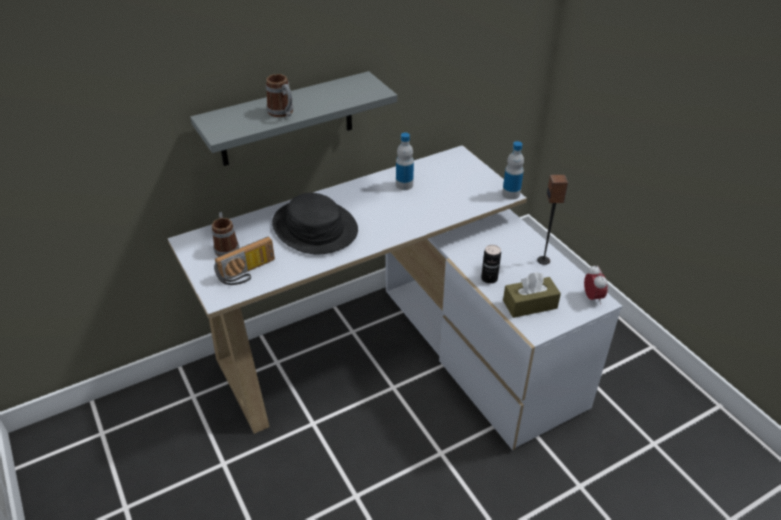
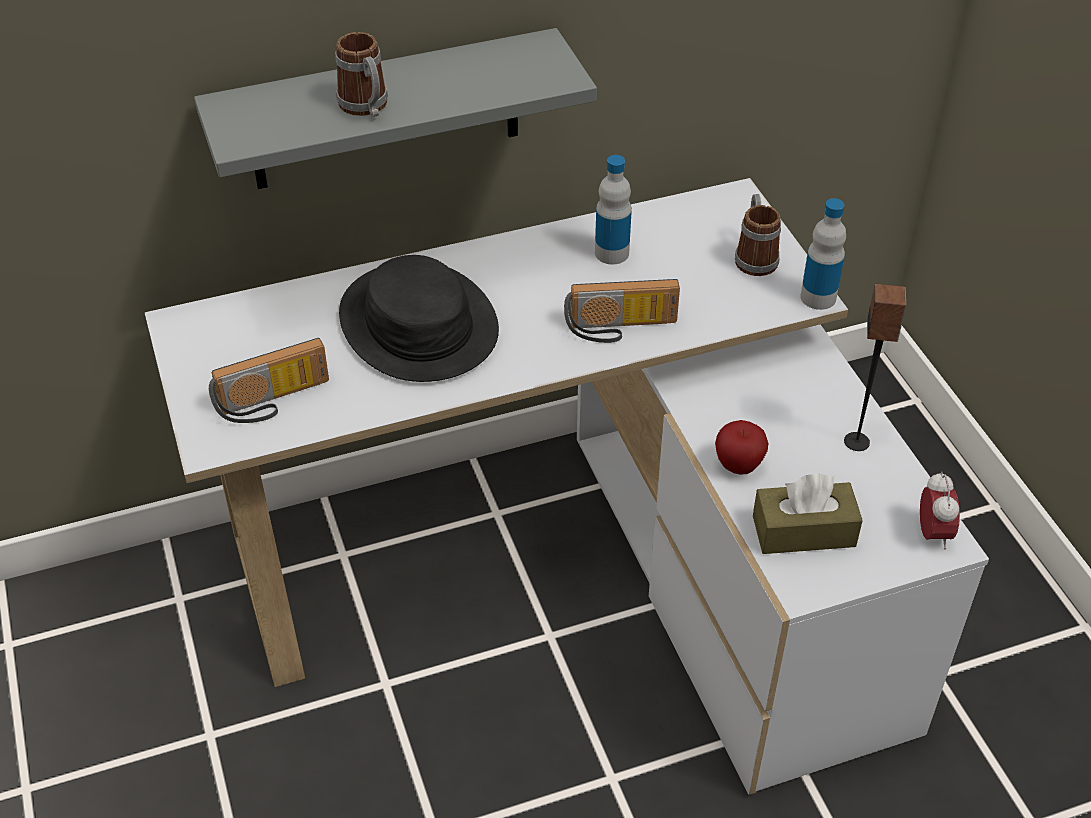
camera: 10 degrees right, 5 degrees up
(226, 246) = (246, 343): mug -> mug (754, 256)
(418, 218) = (621, 328): none -> radio
(489, 278) = (738, 466): can -> apple

